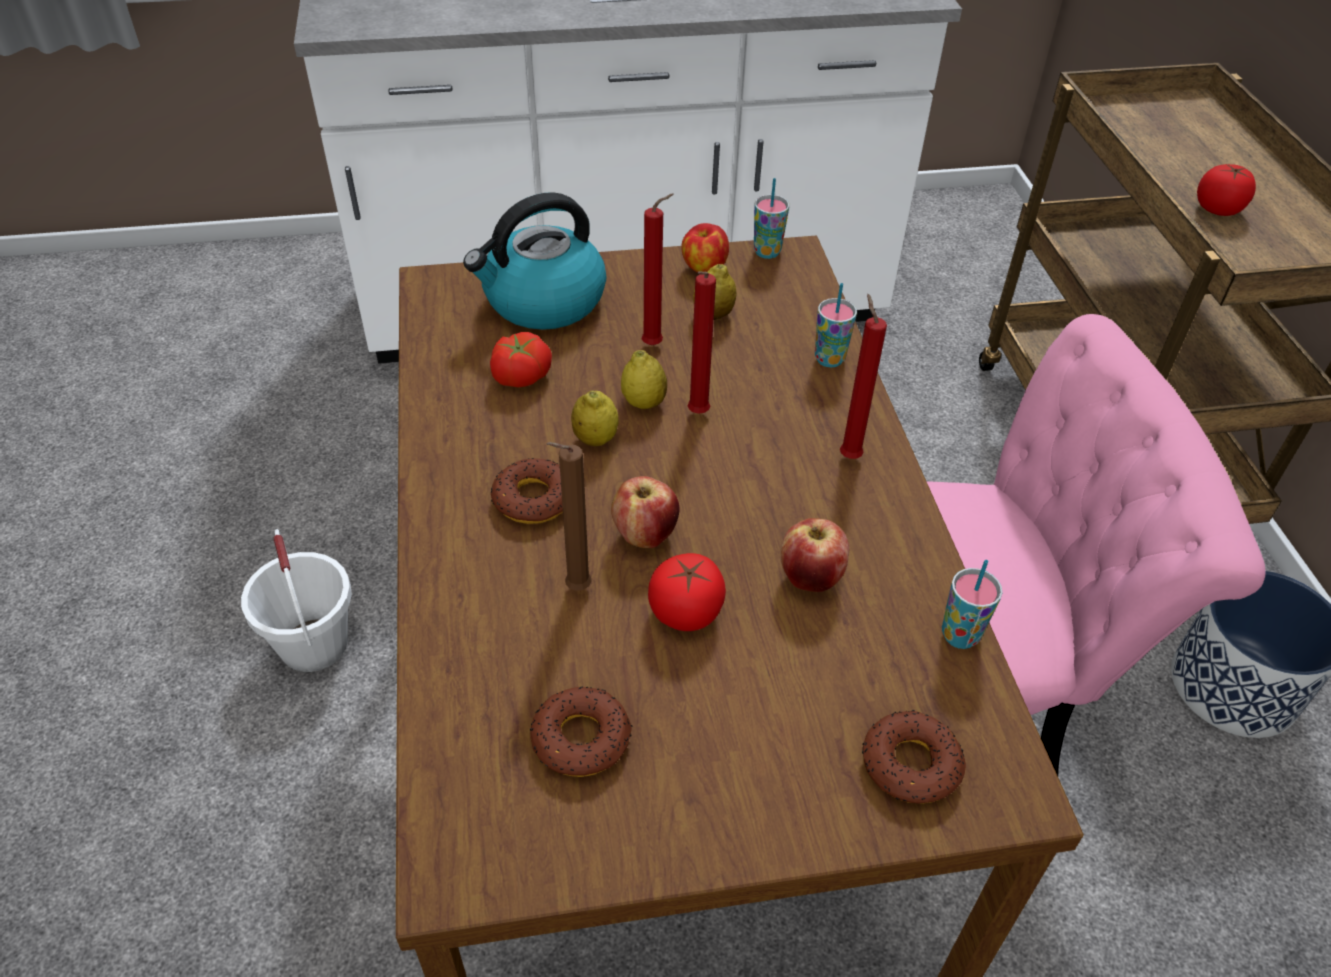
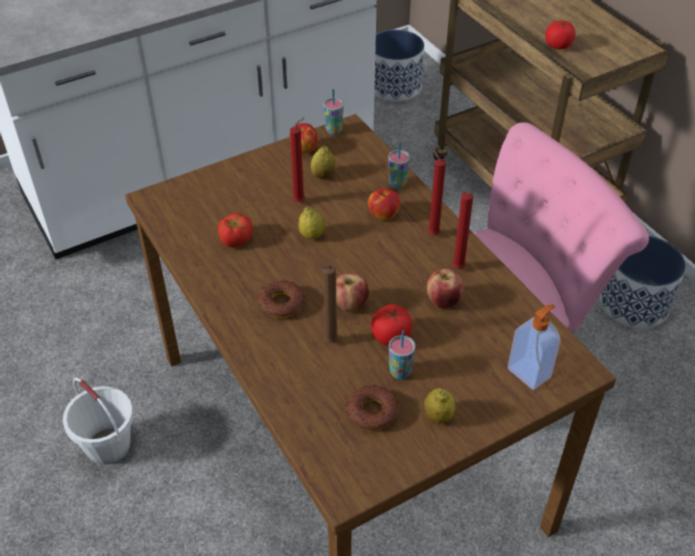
camera: 20 degrees left, 0 degrees up
(543, 301) = (223, 193): kettle -> none
(595, 439) = (296, 262): lemon -> lemon (438, 416)
(696, 415) = (343, 234): red candle -> red candle (458, 269)
(780, 402) = (383, 214): none -> apple
(911, 764) = (530, 372): donut -> soap dispenser
(960, 635) = (526, 307): cup -> cup (400, 372)
(961, 247) = (395, 86): none -> planter

